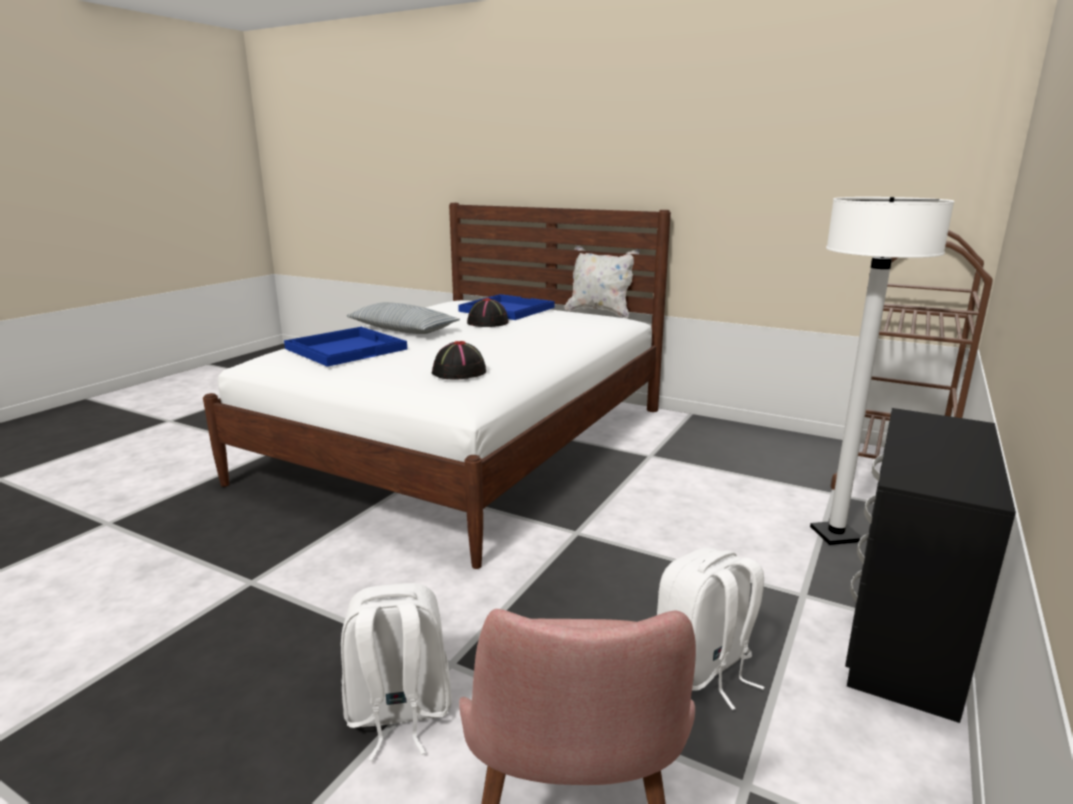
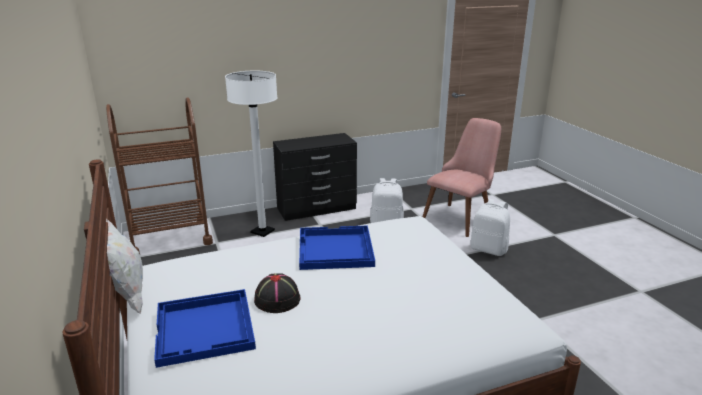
camera: 140 degrees left, 5 degrees up
(346, 348) = (446, 298): blue tray -> blue tray (334, 249)
(403, 330) = (367, 319): pillow -> none
(458, 372) = (396, 235): black hat -> none

